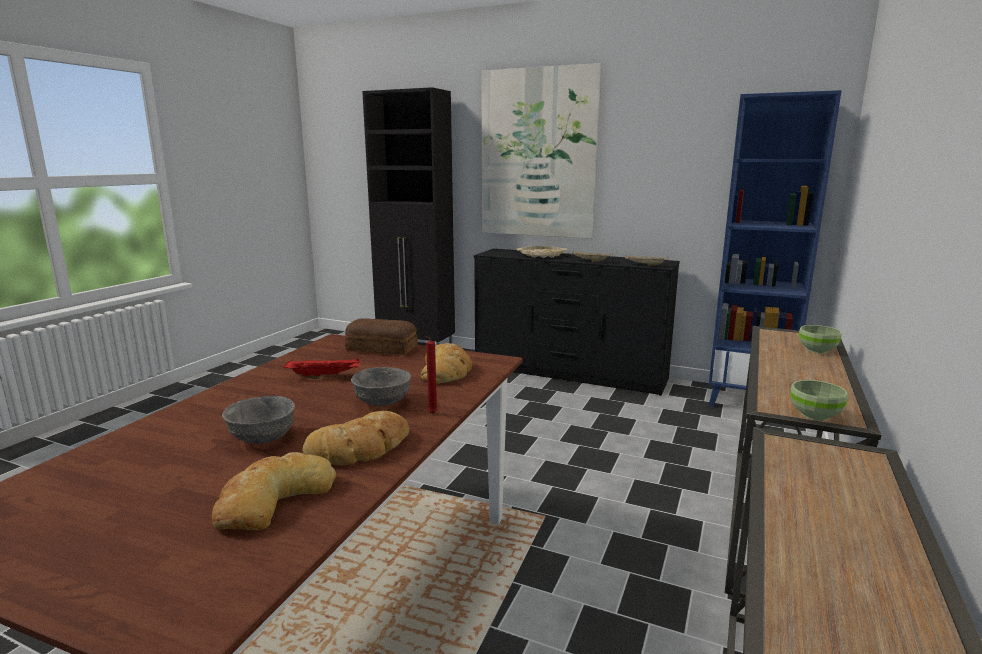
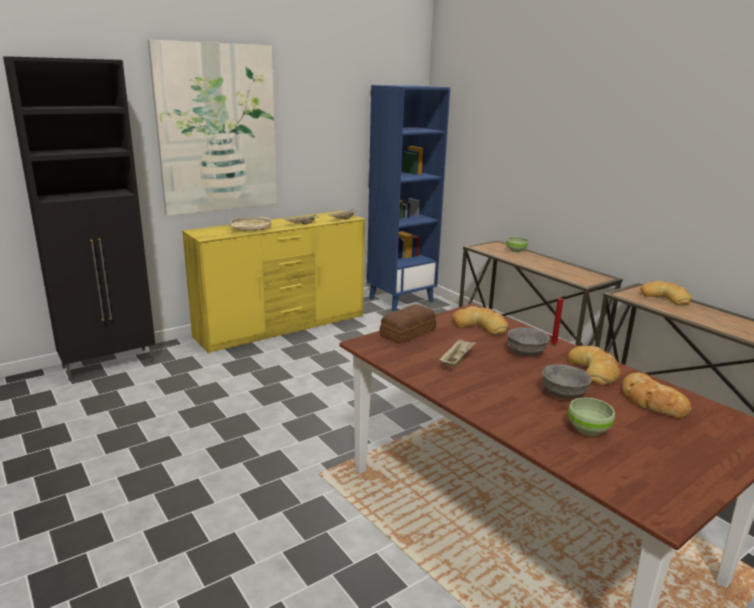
camera: 60 degrees left, 5 degrees up
(325, 376) = (456, 360): red tray -> beige tray
(569, 373) = (282, 327): black dresser -> yellow dresser
(815, 415) = (598, 280): green bowl -> green bowl (588, 429)
(862, 484) = (665, 297): none -> bread

